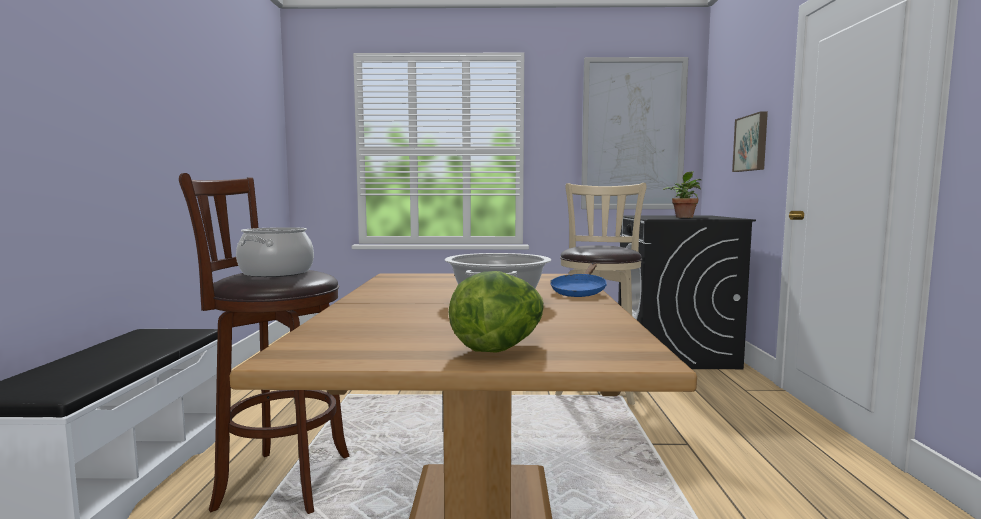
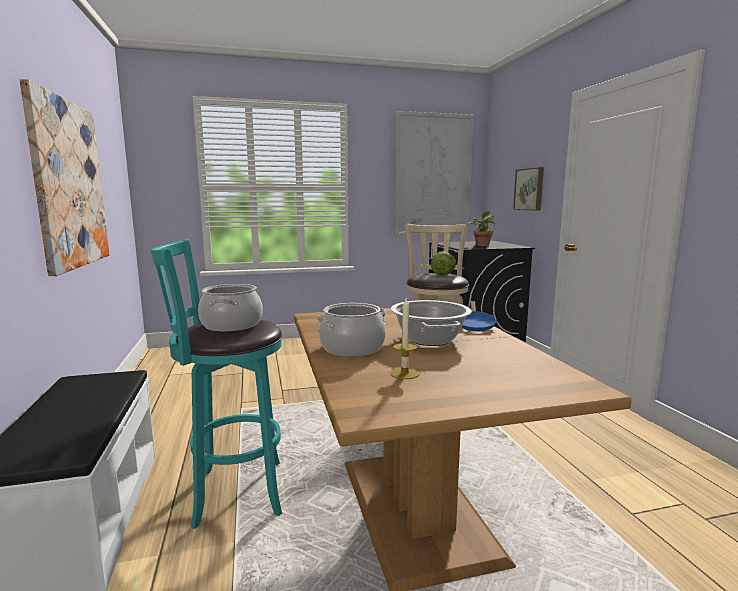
camera: 15 degrees left, 5 degrees up
(185, 134) = (69, 184): none -> picture
(277, 481) = (233, 493): brown stool -> turquoise stool
(388, 302) = (352, 348): none -> cooking pot
(408, 326) = (404, 373): none -> candle
(500, 347) = (493, 388): lettuce -> lettuce (443, 274)

